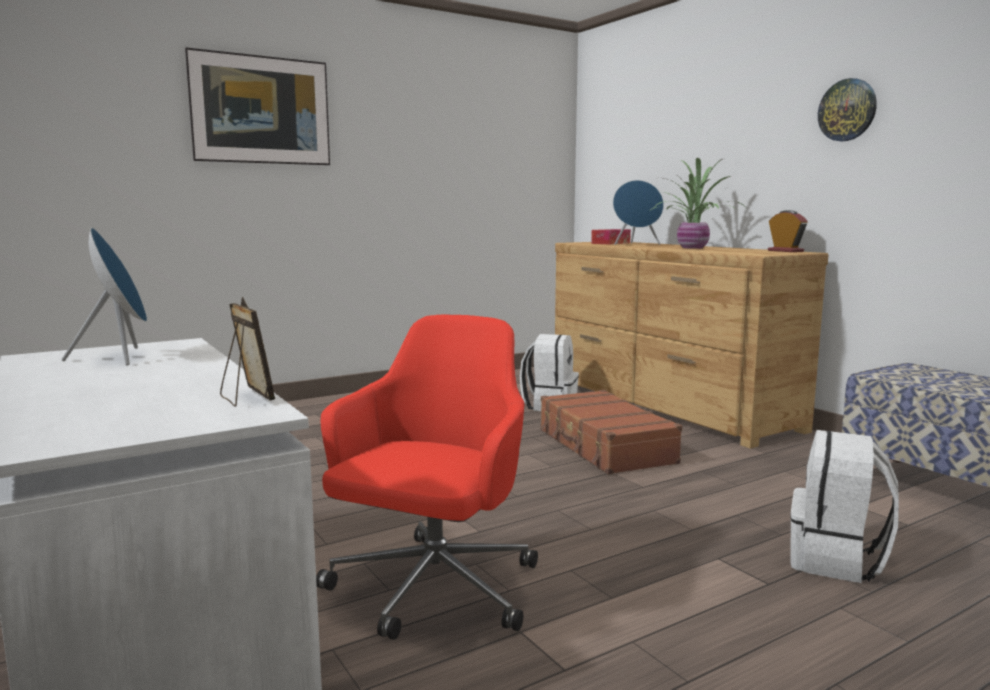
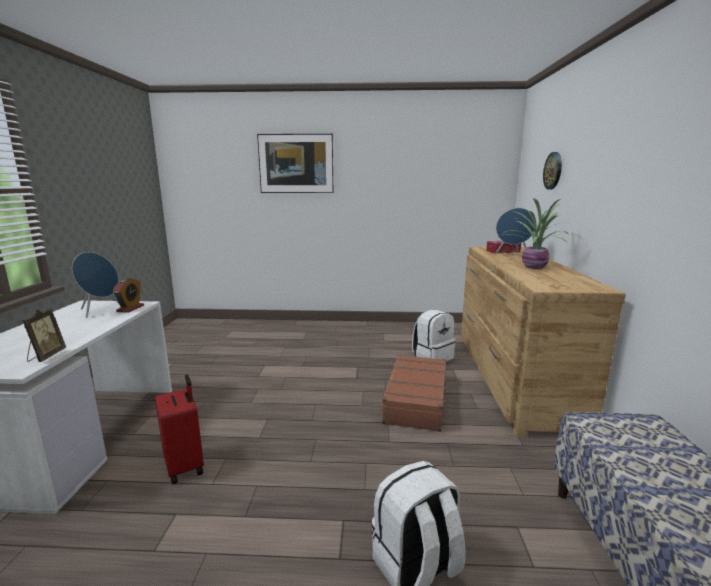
camera: 35 degrees right, 5 degrees up
(432, 590) = (185, 466): red office chair -> red suitcase
(785, 251) = (591, 284): alarm clock -> alarm clock (130, 308)
(847, 110) = (659, 162): wall clock -> wall clock (553, 171)

